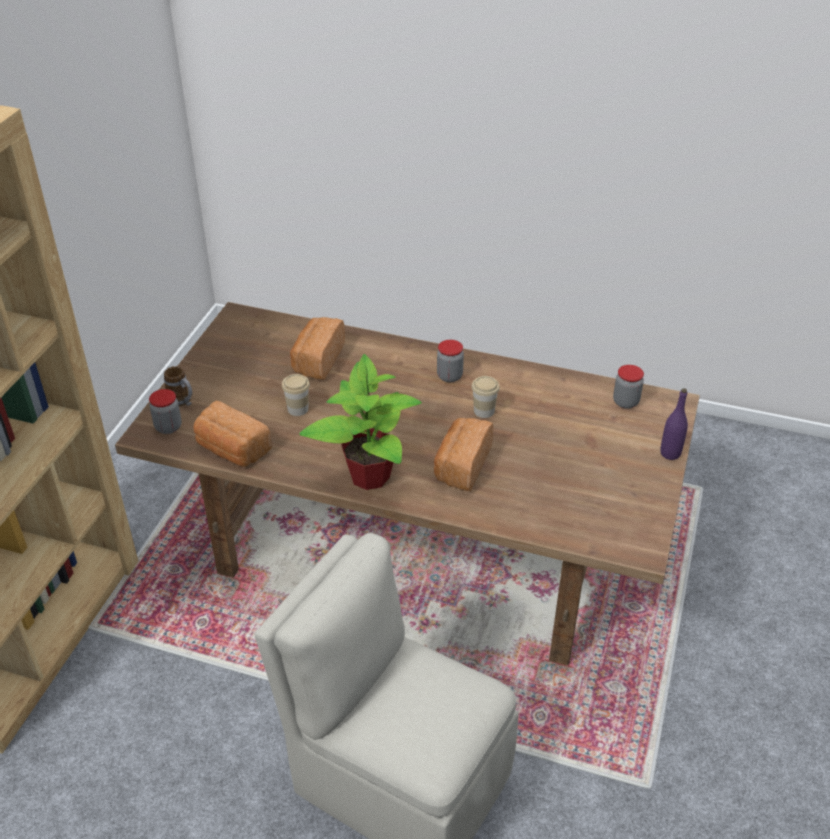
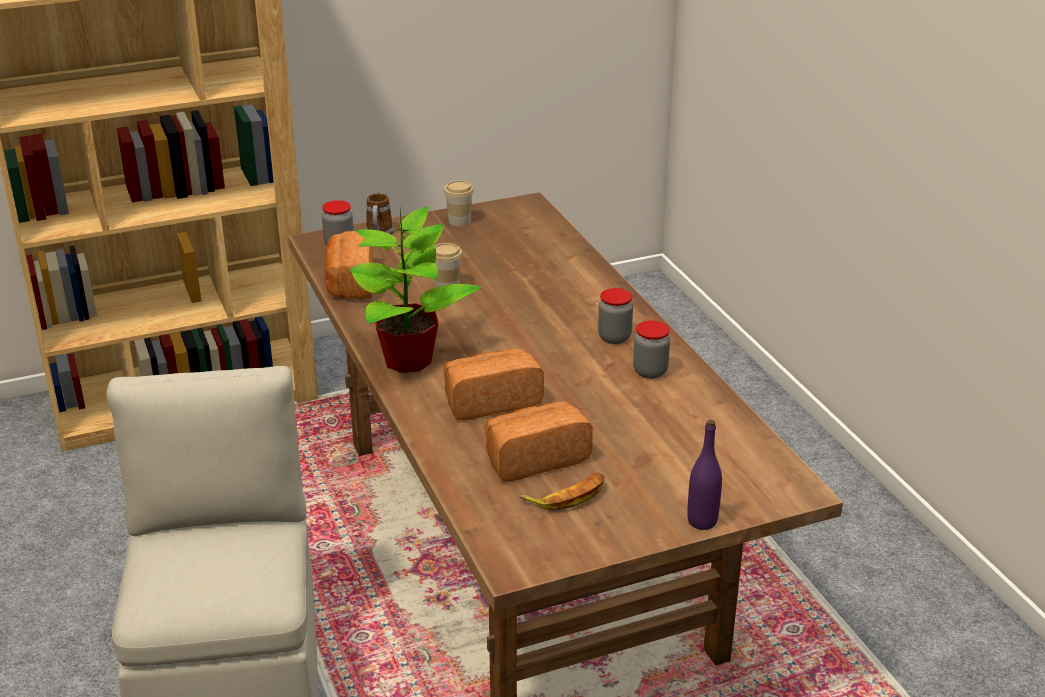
camera: 50 degrees right, 10 degrees down
(317, 360) = (528, 265): bread -> bread (534, 458)
(484, 411) = (591, 378): cup -> cup (459, 221)
(596, 490) = (567, 496): none -> banana
(625, 402) = (744, 456): jar -> jar (650, 371)

